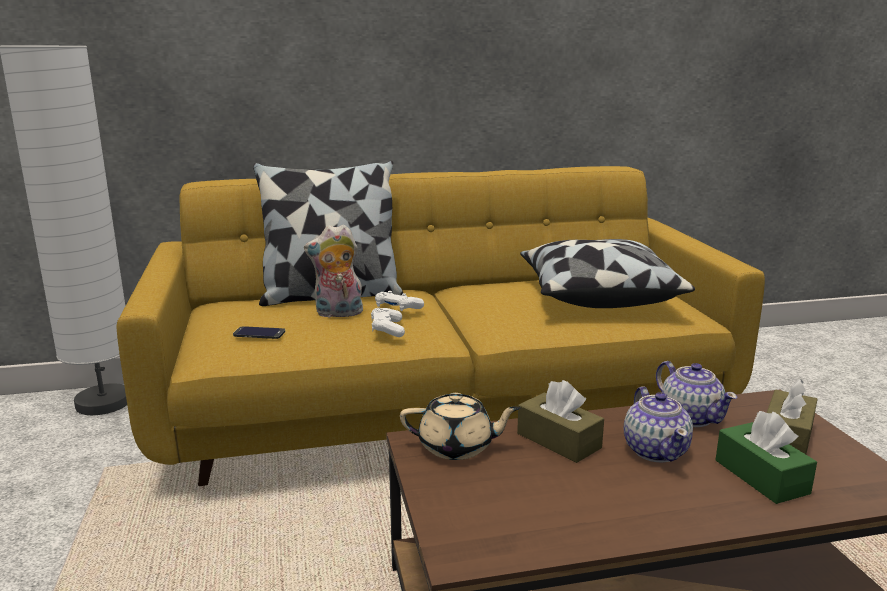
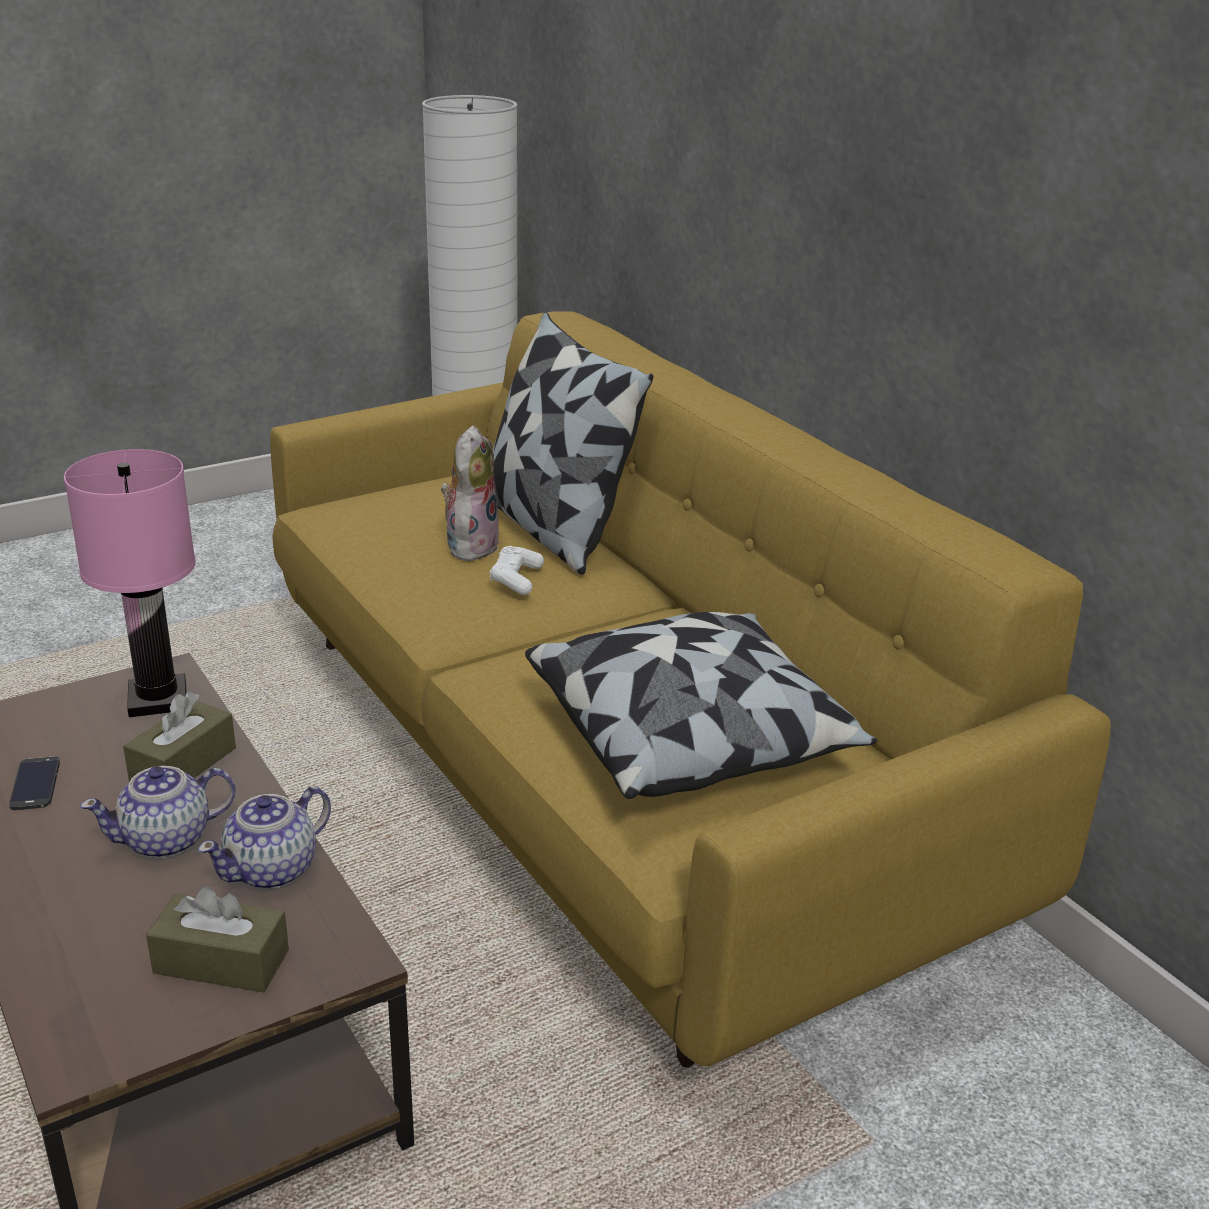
camera: 70 degrees right, 10 degrees up
(259, 333) = (384, 516): phone -> phone (35, 784)
(338, 314) = (470, 545): plush toy -> plush toy turned 45 degrees clockwise
(387, 329) = (435, 587): white game controller -> none
(457, 447) = (159, 699): beige teapot -> pink table lamp
(761, 476) = (105, 929): green tissue box -> none

